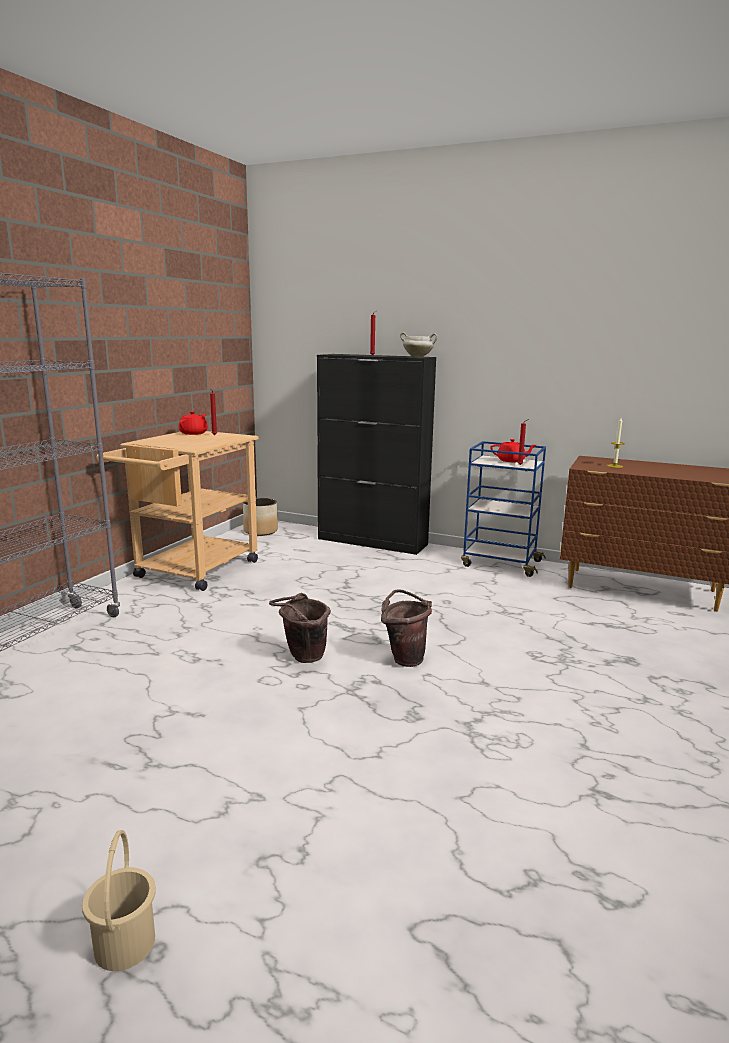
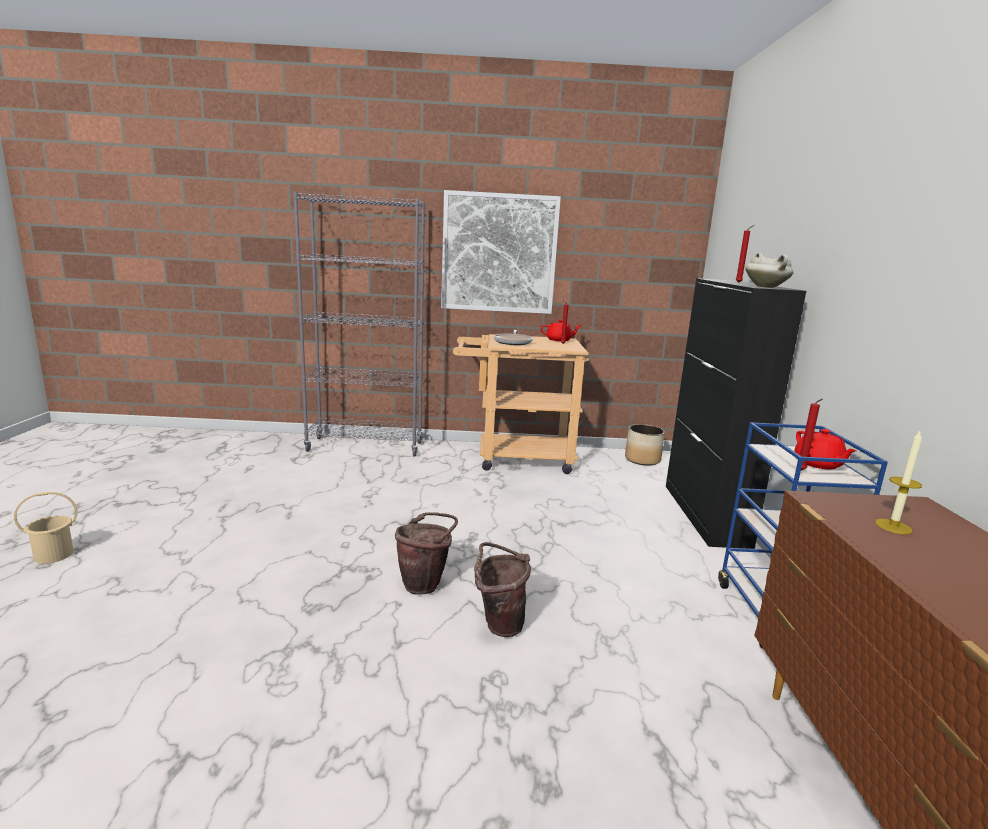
camera: 65 degrees right, 0 degrees up
(110, 344) = (499, 253): none -> picture
(184, 443) = (513, 342): none -> frying pan
(302, 658) = (394, 534): brown bucket -> brown bucket (498, 624)

